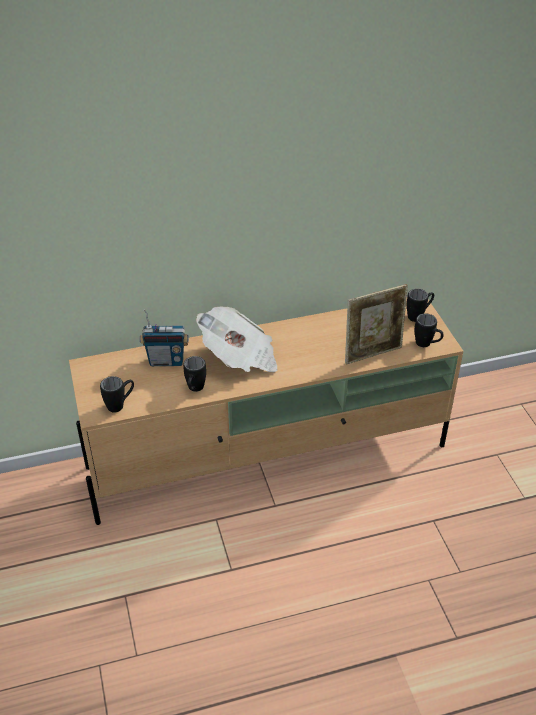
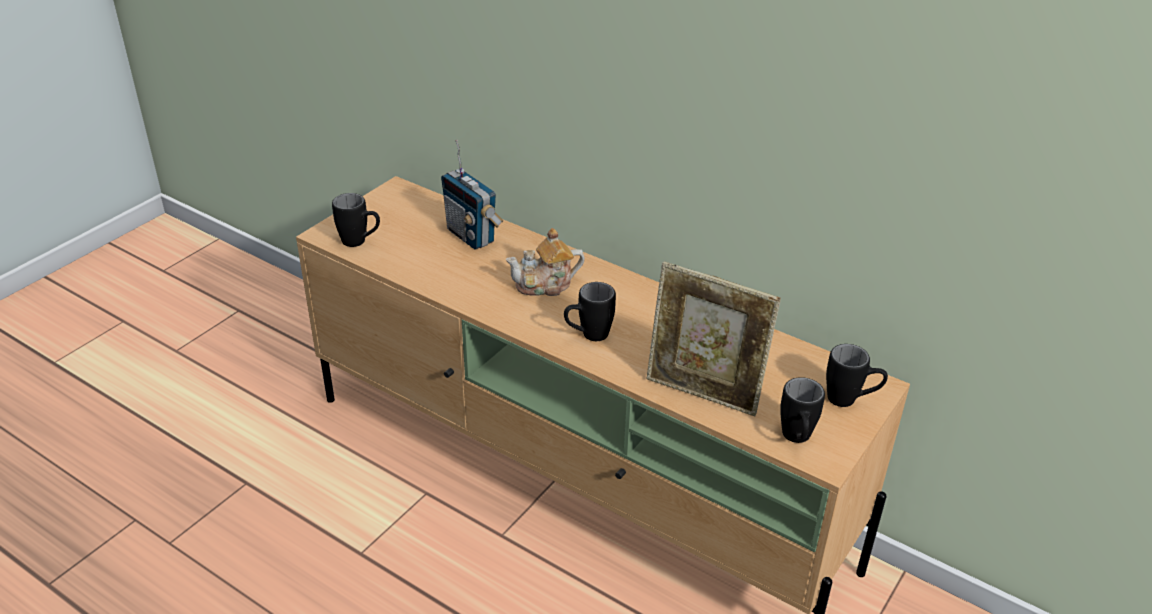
camera: 50 degrees right, 5 degrees down
(194, 390) = (445, 280): black mug -> black mug (587, 336)
(240, 357) = (545, 285): newspaper -> teapot

